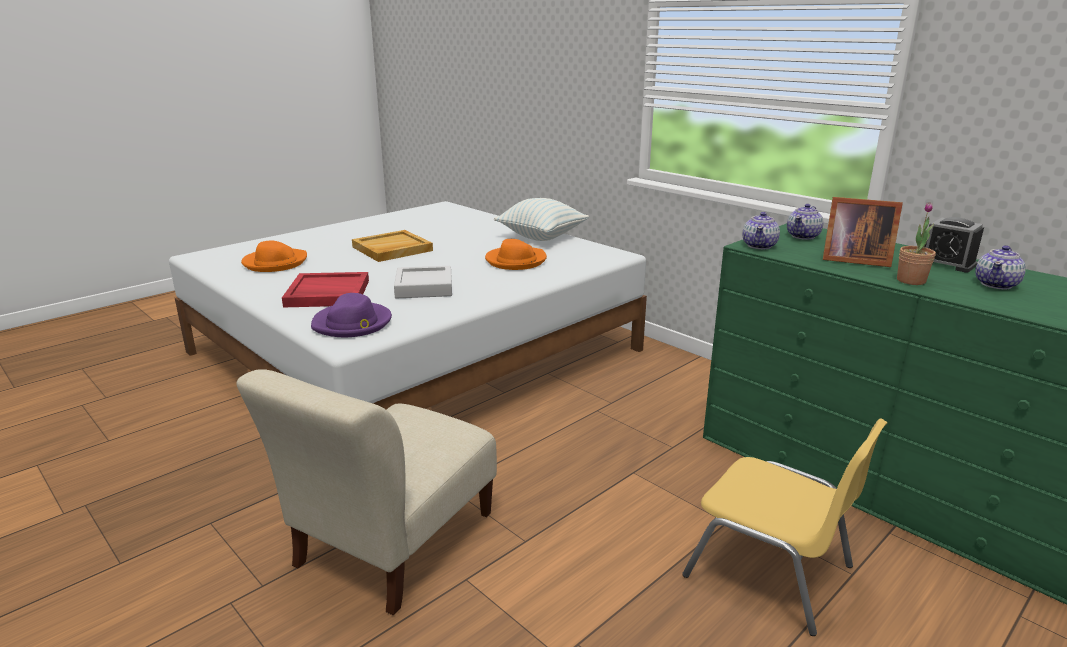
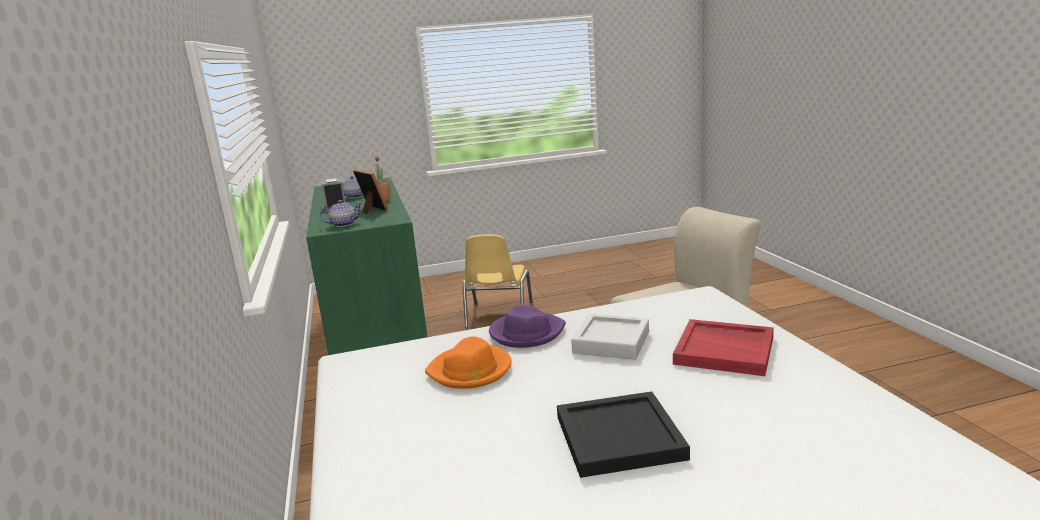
camera: 150 degrees left, 5 degrees down
(275, 263) = (826, 433): orange hat -> none
(352, 323) = (696, 310): purple hat -> purple hat (526, 333)
(392, 249) = (620, 436): beige tray -> black tray
(541, 237) = (365, 423): pillow -> none
(759, 246) = (391, 220): teapot -> none
(771, 572) = (498, 315): yellow chair -> yellow chair turned 150 degrees counterclockwise

